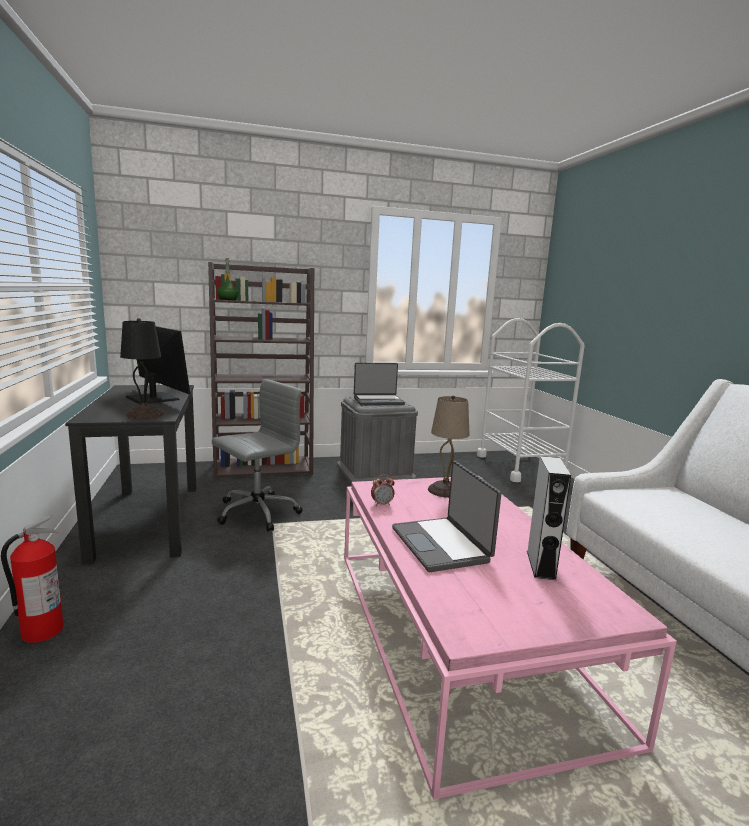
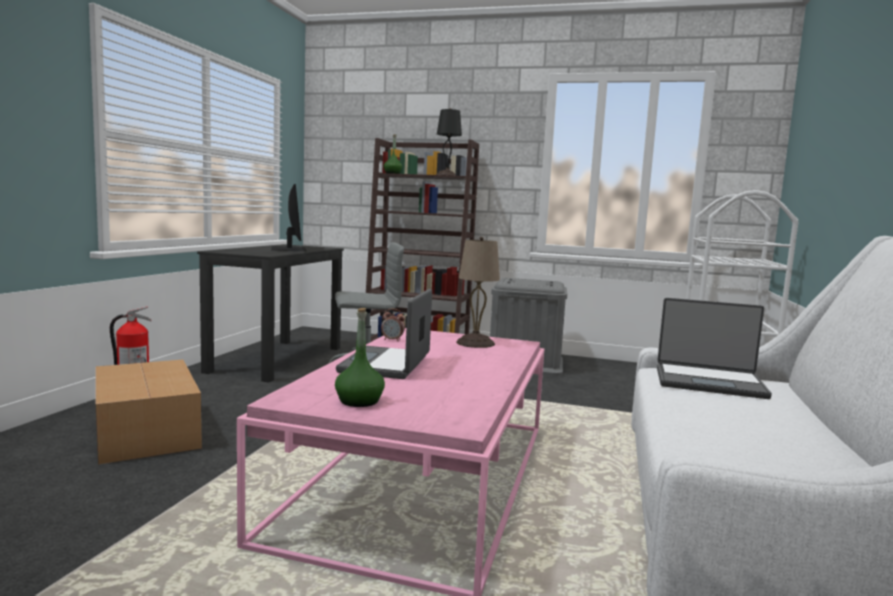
camera: 30 degrees right, 5 degrees down
(128, 678) = (147, 431): none -> cardboard box
(145, 414) = (258, 253): black table lamp -> black table lamp (447, 175)
(378, 401) = (529, 282): laptop -> laptop (709, 382)
(517, 610) = (359, 401): none -> green bottle
(541, 565) = (451, 389): grey speaker -> none

